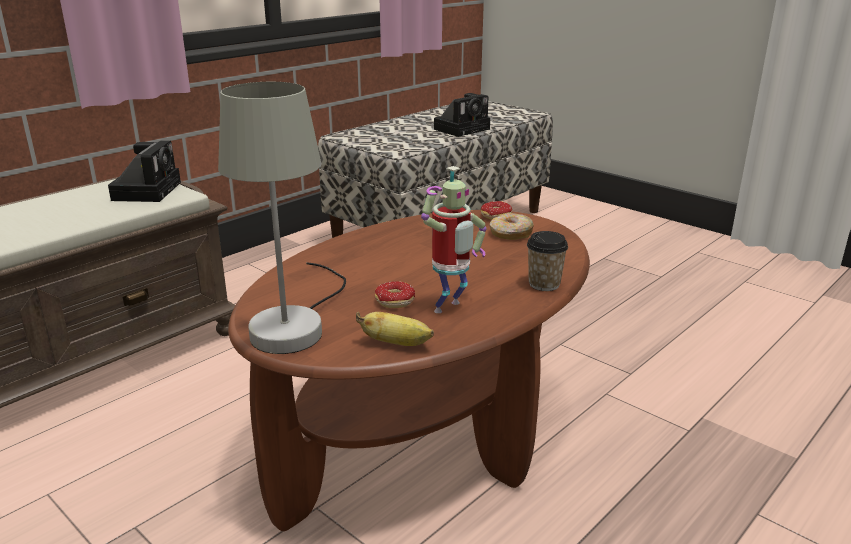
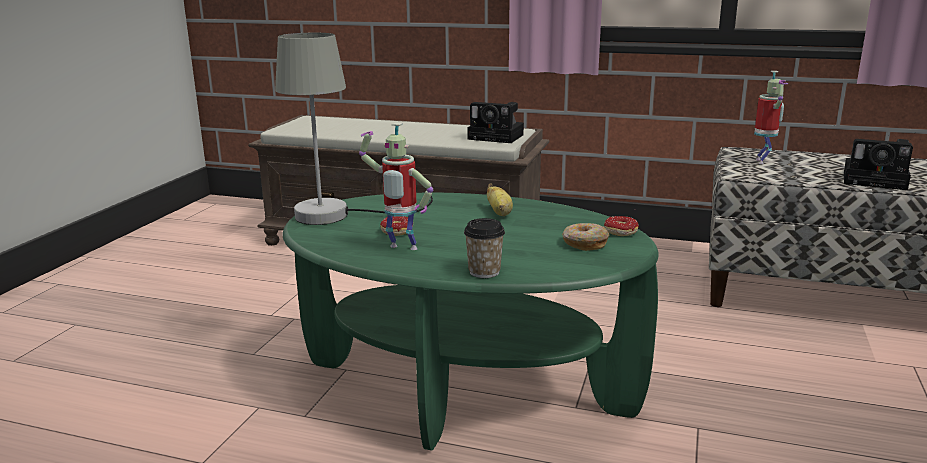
camera: 65 degrees right, 5 degrees down
(147, 190) = (498, 137): camera -> camera turned 45 degrees clockwise
(378, 138) = (763, 162): none -> toy robot
(397, 344) = (331, 244): banana -> banana (499, 213)
(425, 434) = (464, 388): brown coffee table -> green coffee table

